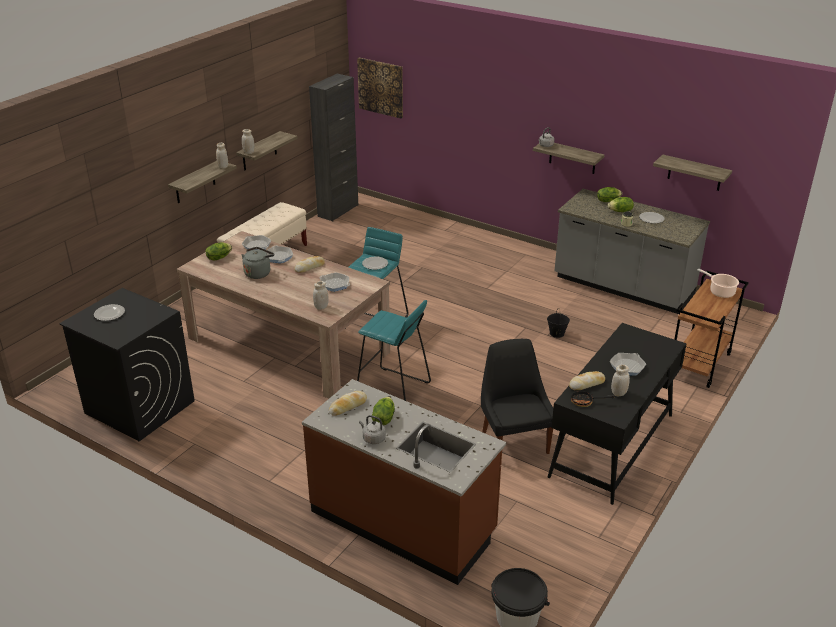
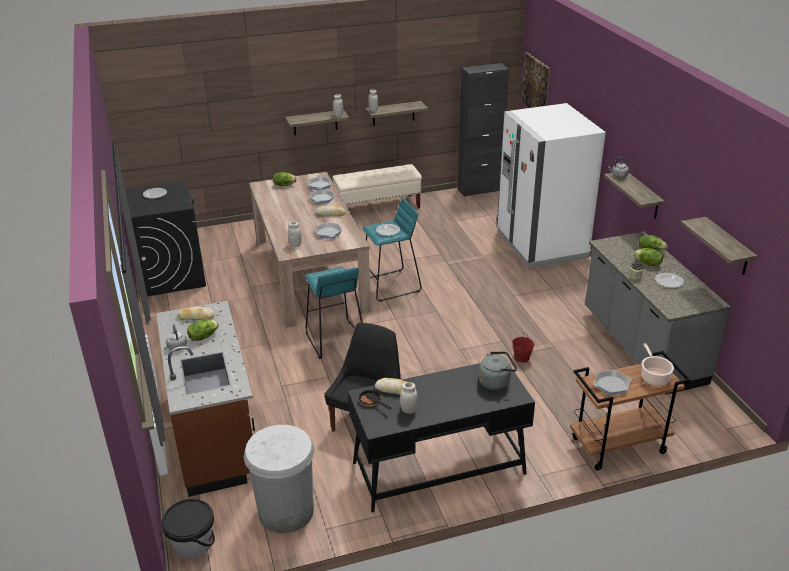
camera: 40 degrees right, 0 degrees up
(258, 273) = (292, 205): grey kettle -> grey kettle (496, 382)
(452, 239) = (541, 245): none -> white fridge
(552, 544) = (286, 512): none -> white trash can
(556, 333) = (521, 358): black bucket -> red bucket
(627, 367) = (450, 394): frying pan -> frying pan (611, 385)

